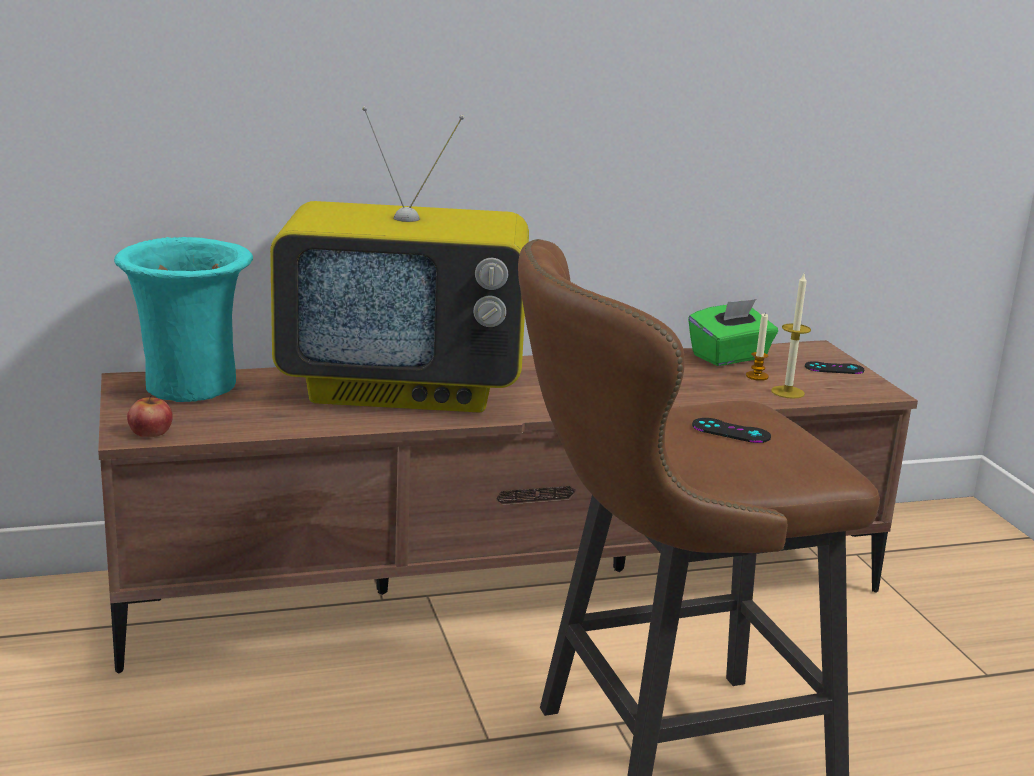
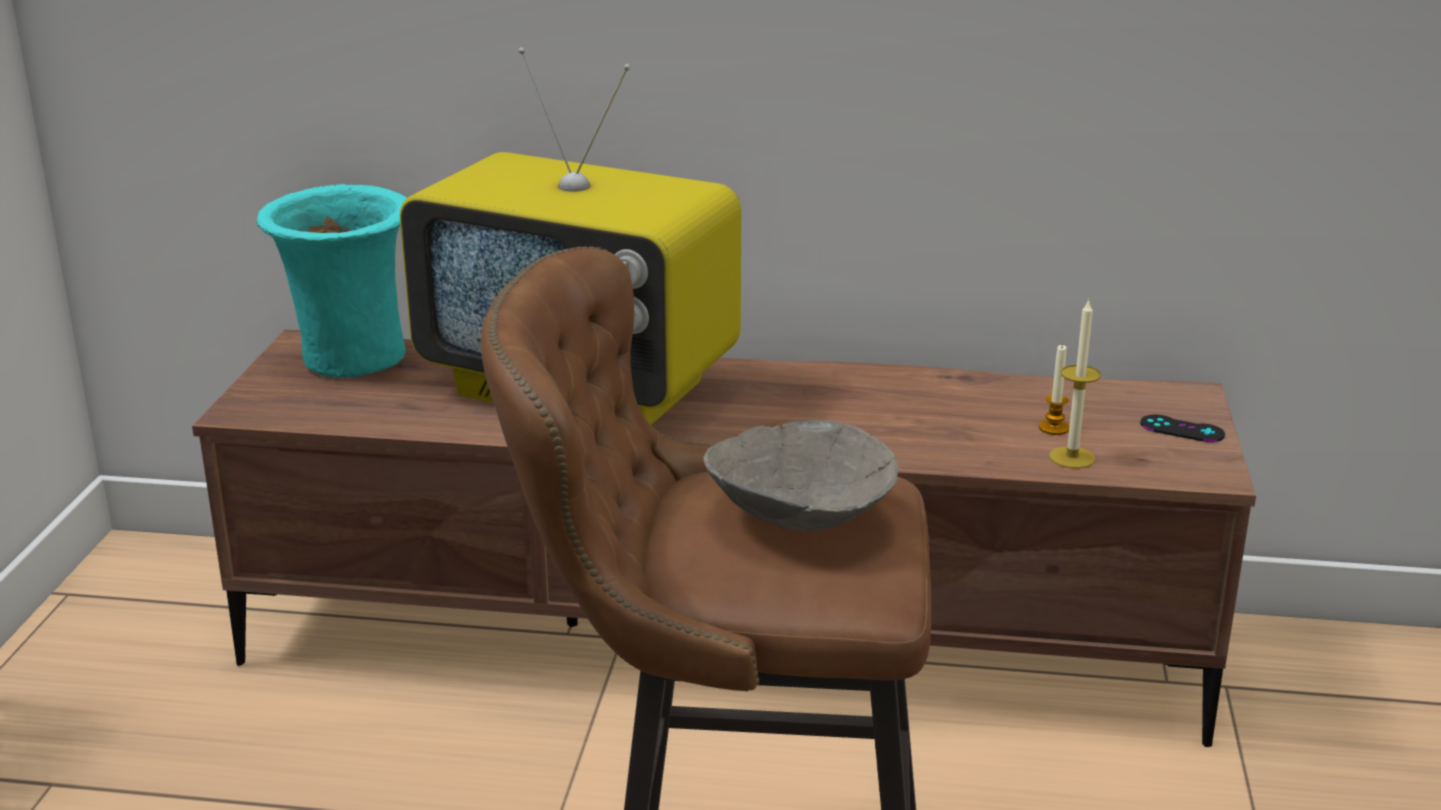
camera: 25 degrees right, 5 degrees up
(151, 432) = (262, 410): apple -> none
(730, 357) = (1047, 394): green tissue box -> none
(731, 431) = (797, 519): black game controller -> grey bowl

